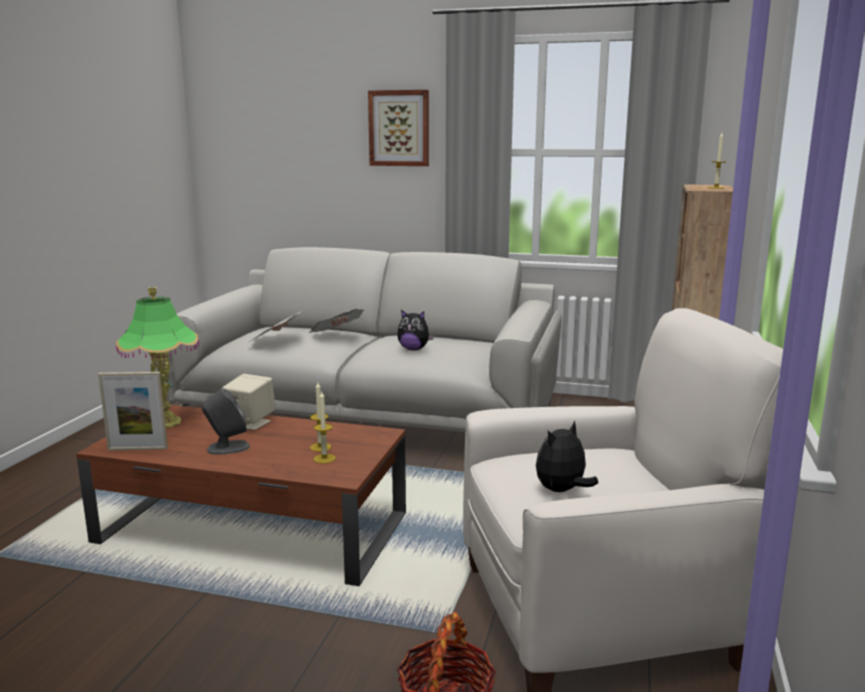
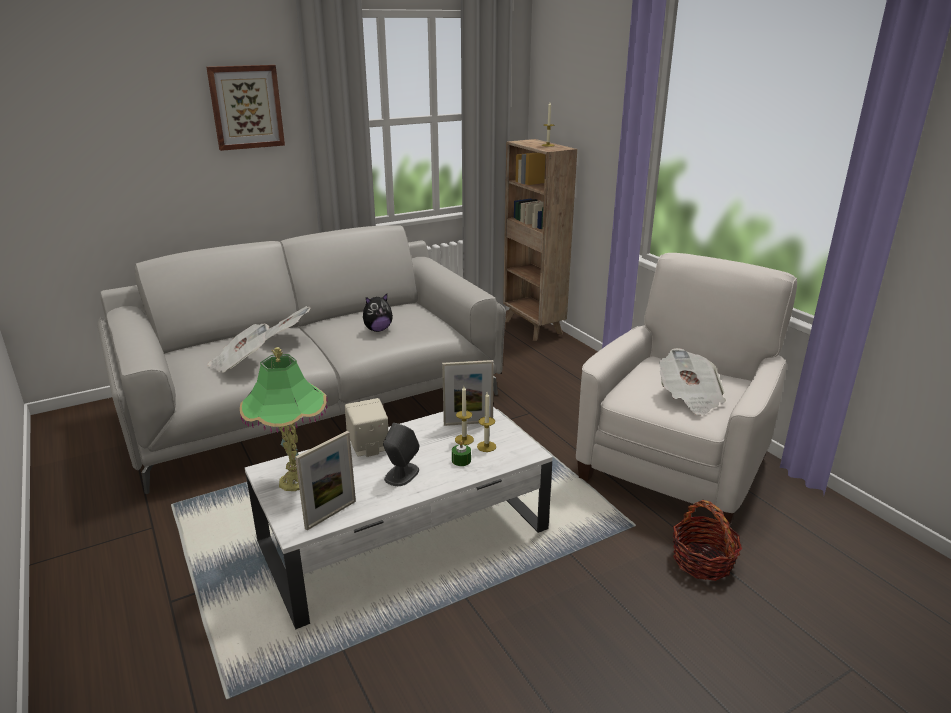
camera: 45 degrees left, 10 degrees up
(255, 528) = (406, 535): brown coffee table -> white coffee table
(284, 458) = (461, 460): none -> green candle
(350, 438) = (468, 423): none -> picture frame
(562, 491) = (689, 398): plush toy -> newspaper

